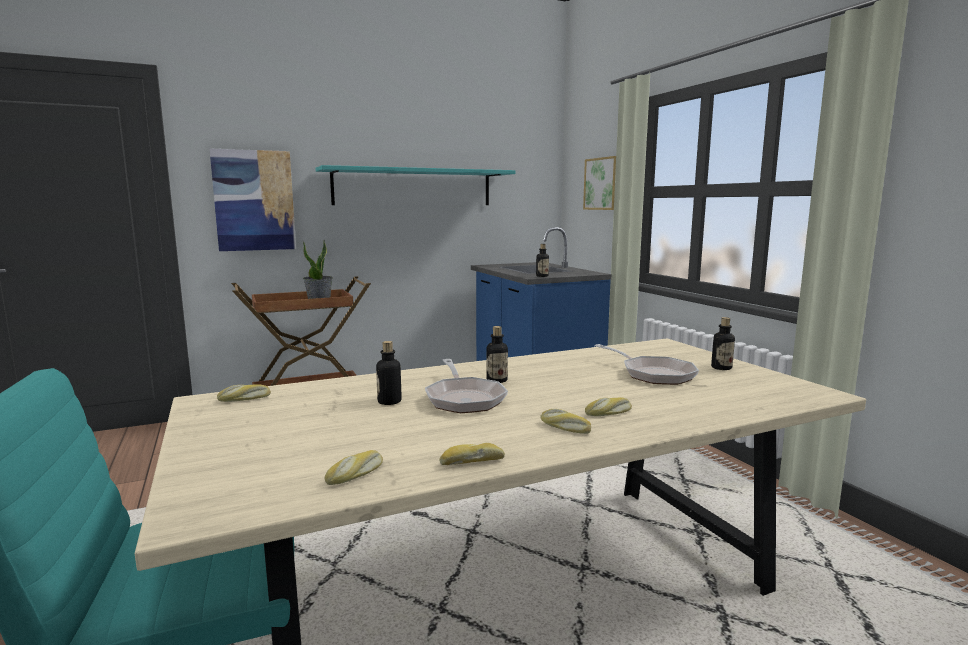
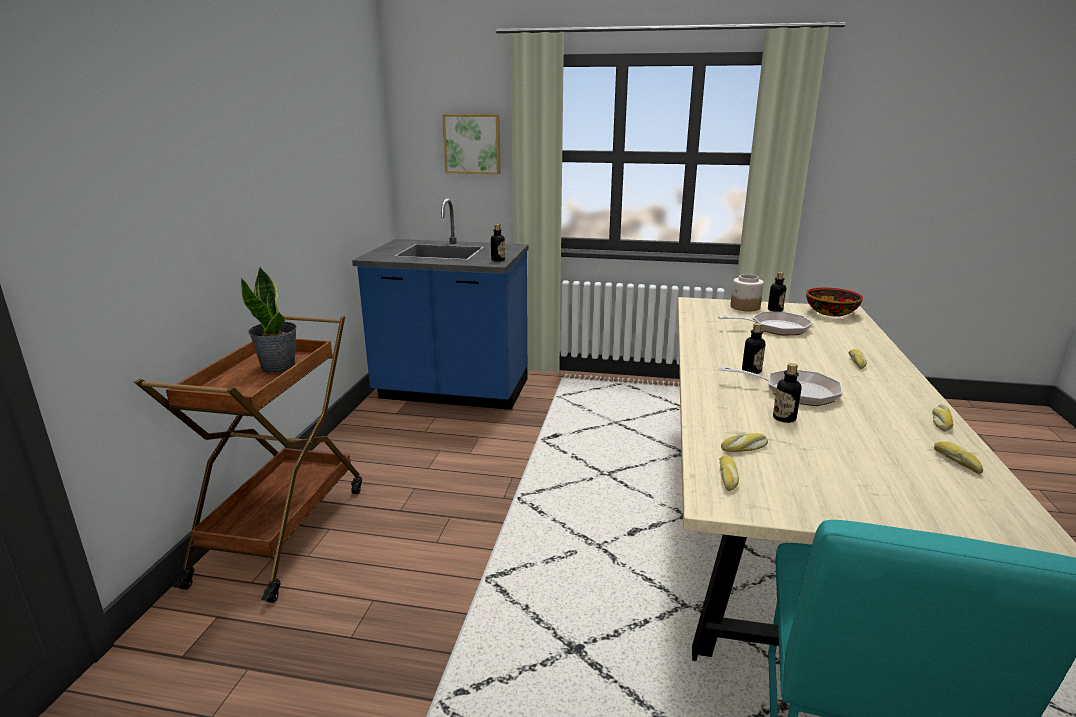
camera: 55 degrees left, 10 degrees up
(254, 200) = (122, 220): picture -> none
(413, 187) = (289, 163): turquoise shelf -> none
(564, 428) = (882, 381): bread -> bread (744, 448)
(697, 358) = (745, 307): none -> jar
(784, 388) = (831, 313): none -> bowl

